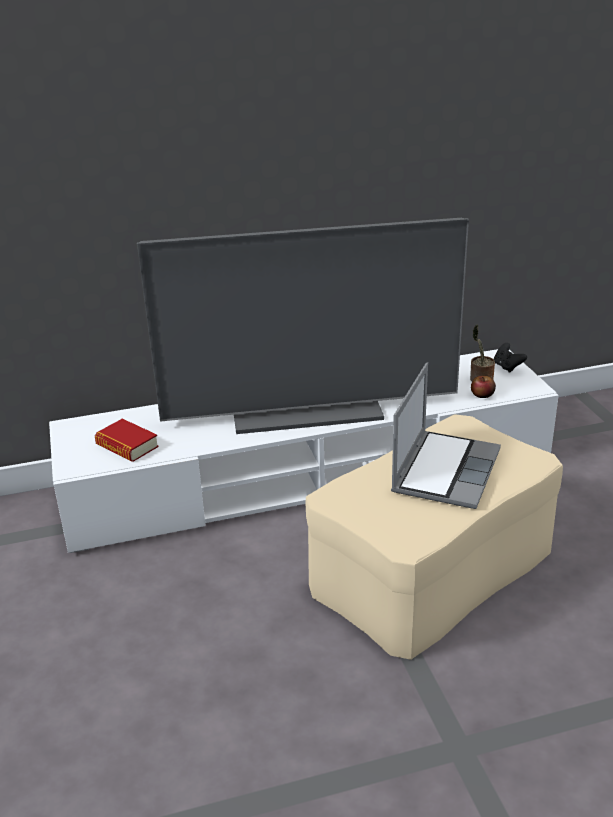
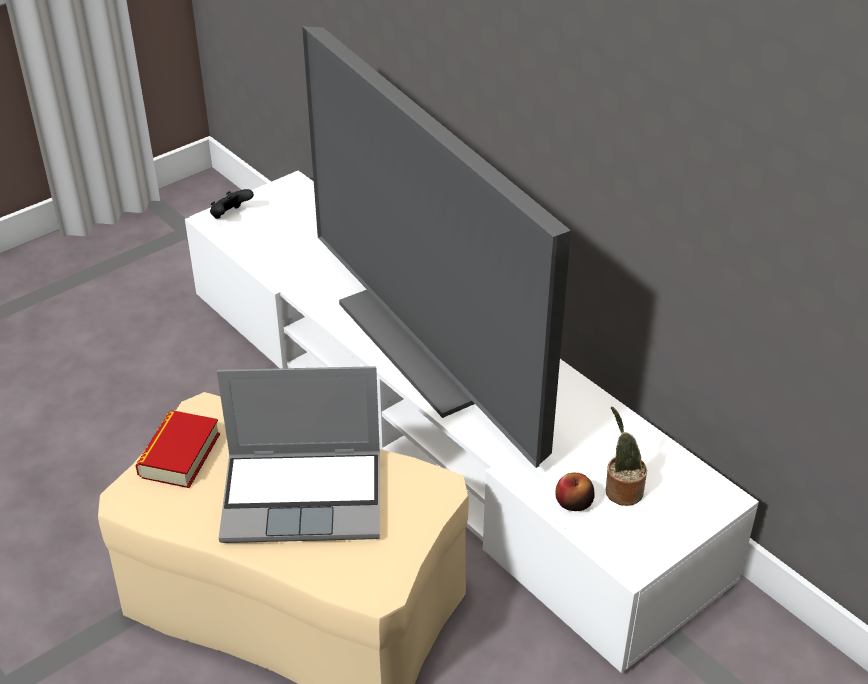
camera: 65 degrees right, 10 degrees up
(127, 446) = (274, 237): book -> book (179, 455)
(507, 367) = (685, 514): black game controller -> black game controller (230, 215)

